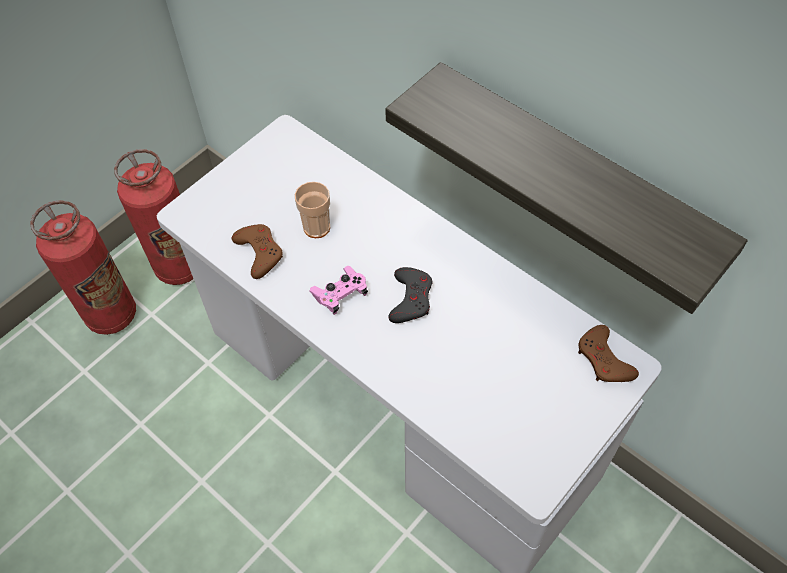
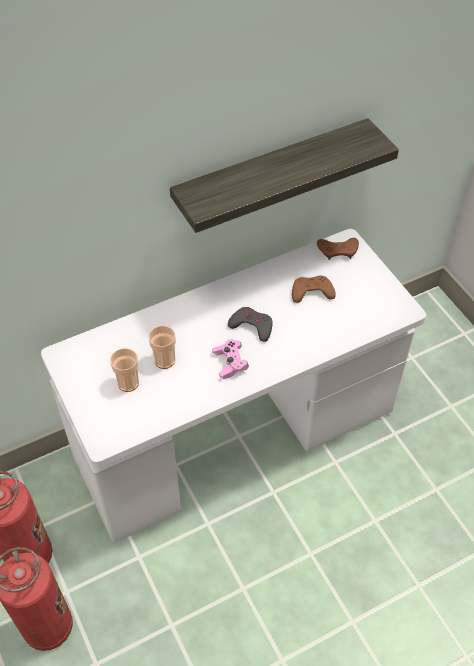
camera: 70 degrees left, 5 degrees down
(259, 252) = (168, 401): brown game controller -> brown game controller (311, 292)
(270, 205) = (128, 383): none -> cup

